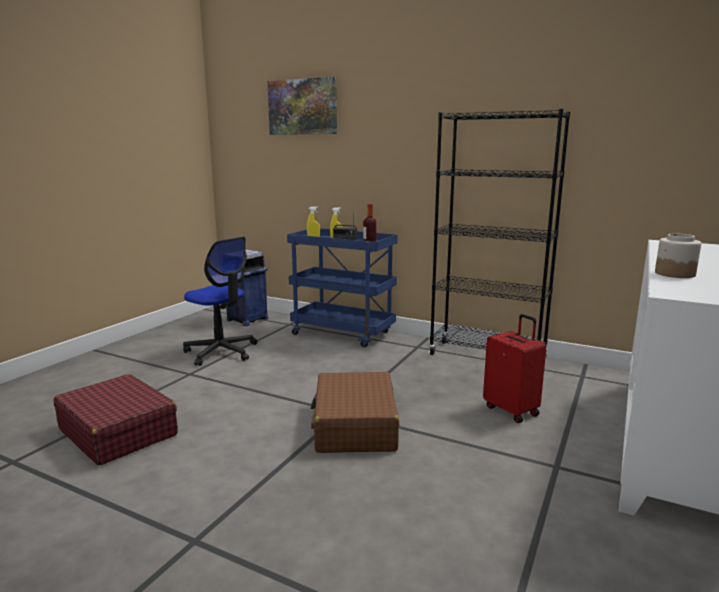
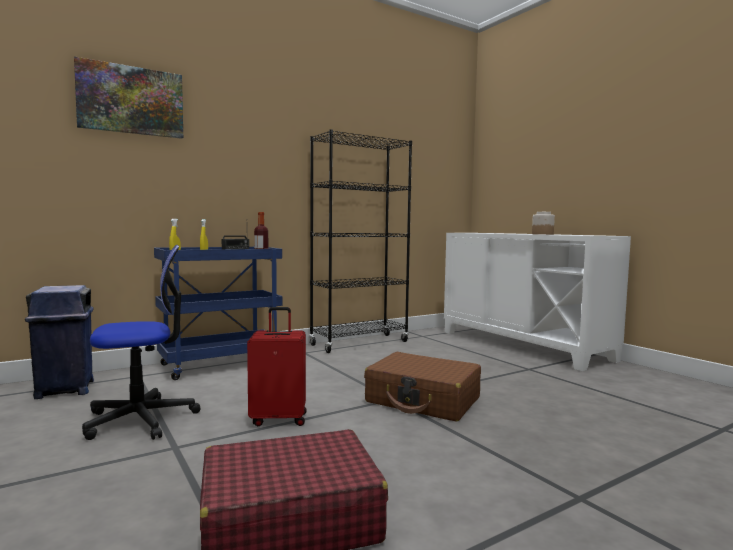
camera: 60 degrees left, 10 degrees down
(512, 410) = (449, 359): red suitcase -> red suitcase (279, 419)

